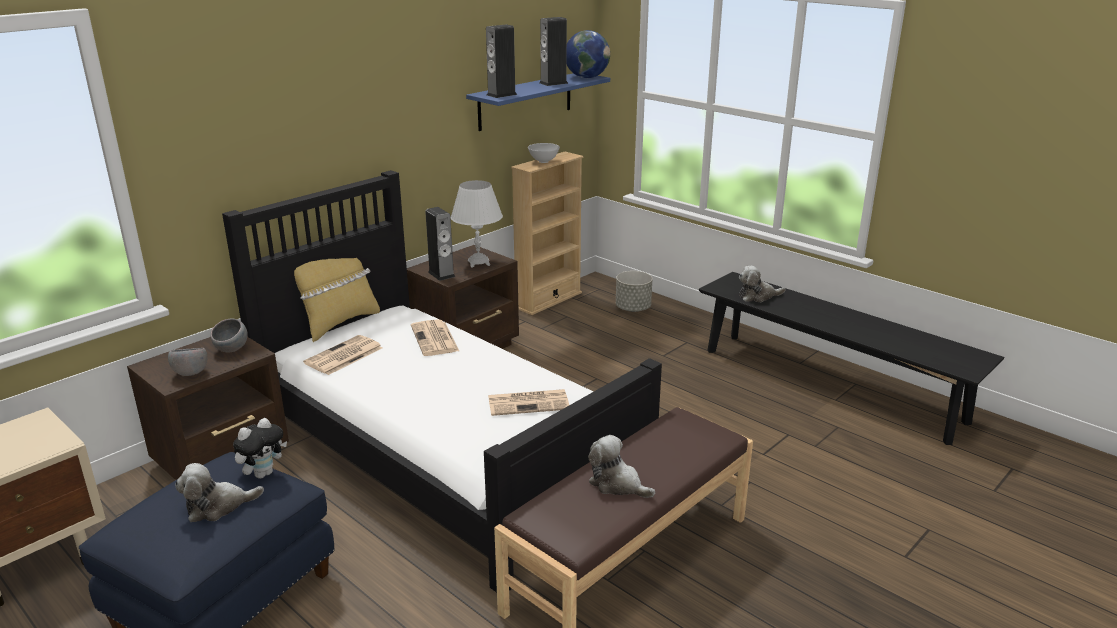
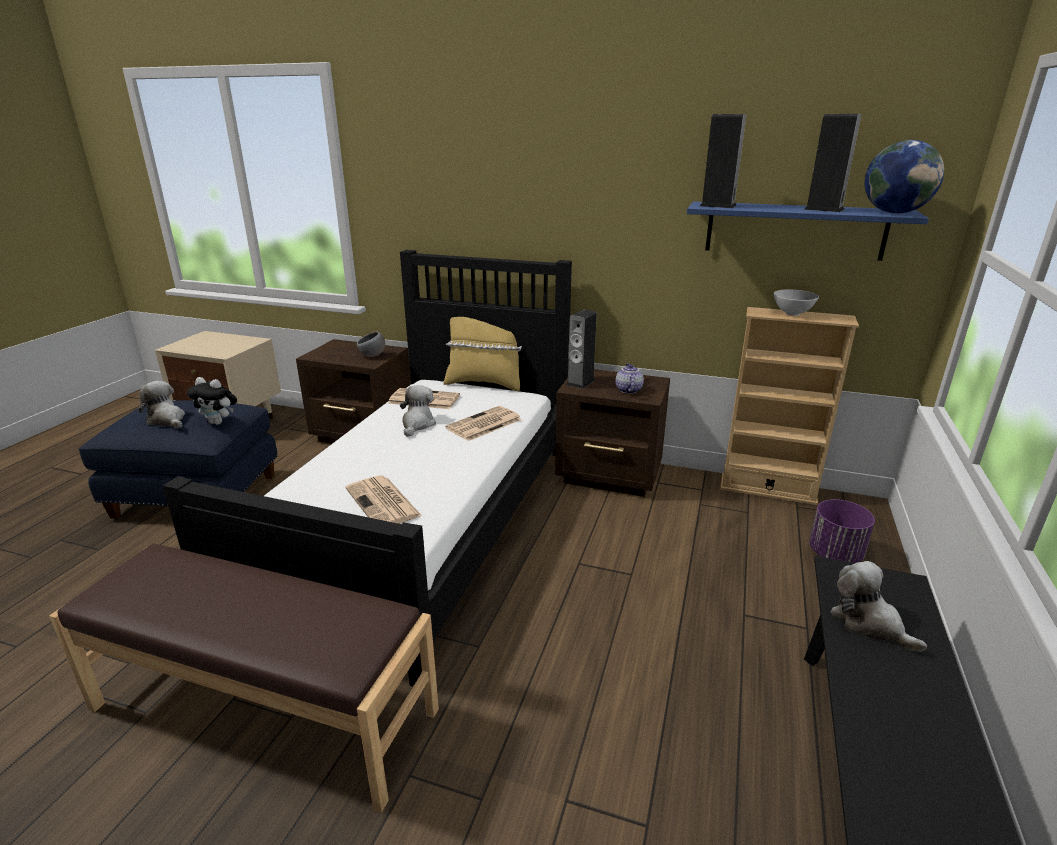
camera: 65 degrees right, 0 degrees up
(190, 373) = (329, 356): grey bowl -> none
(478, 263) = (627, 390): white table lamp -> teapot
(617, 484) = (212, 599): plush toy -> plush toy (417, 424)
(633, 308) = (835, 554): grey planter -> purple planter

